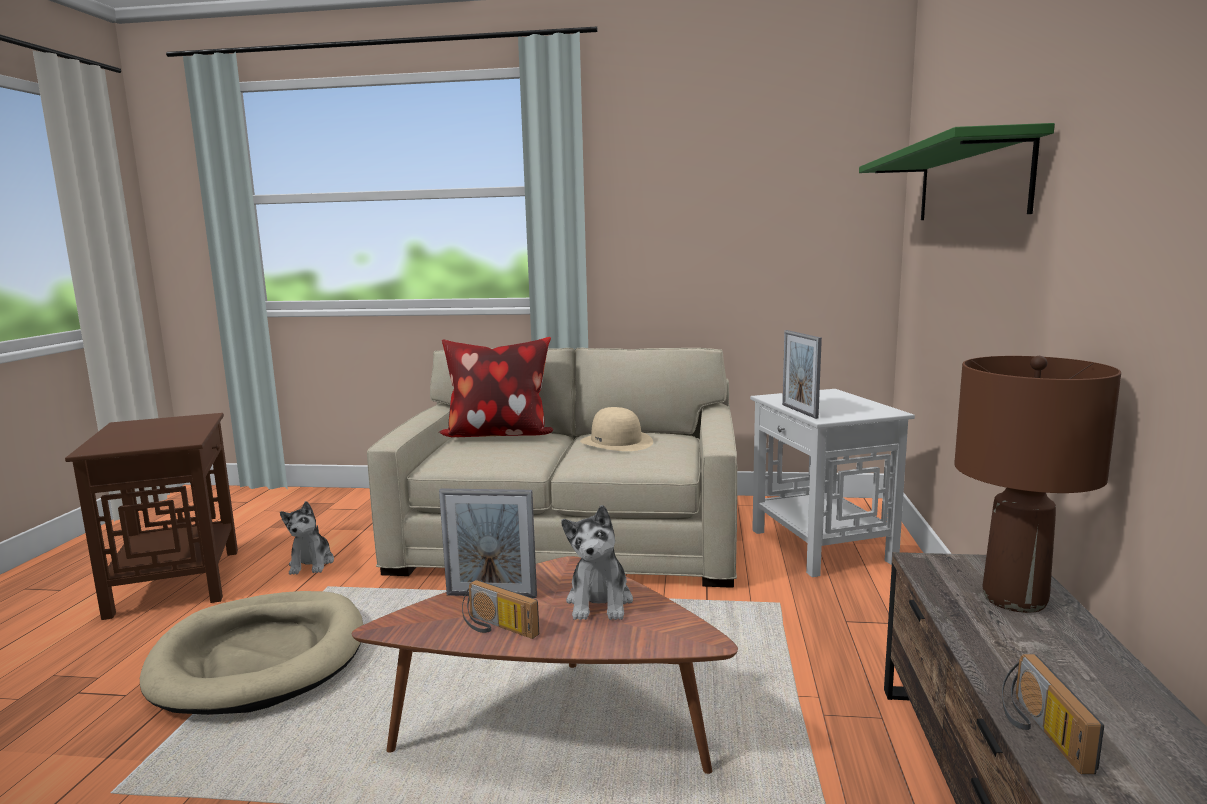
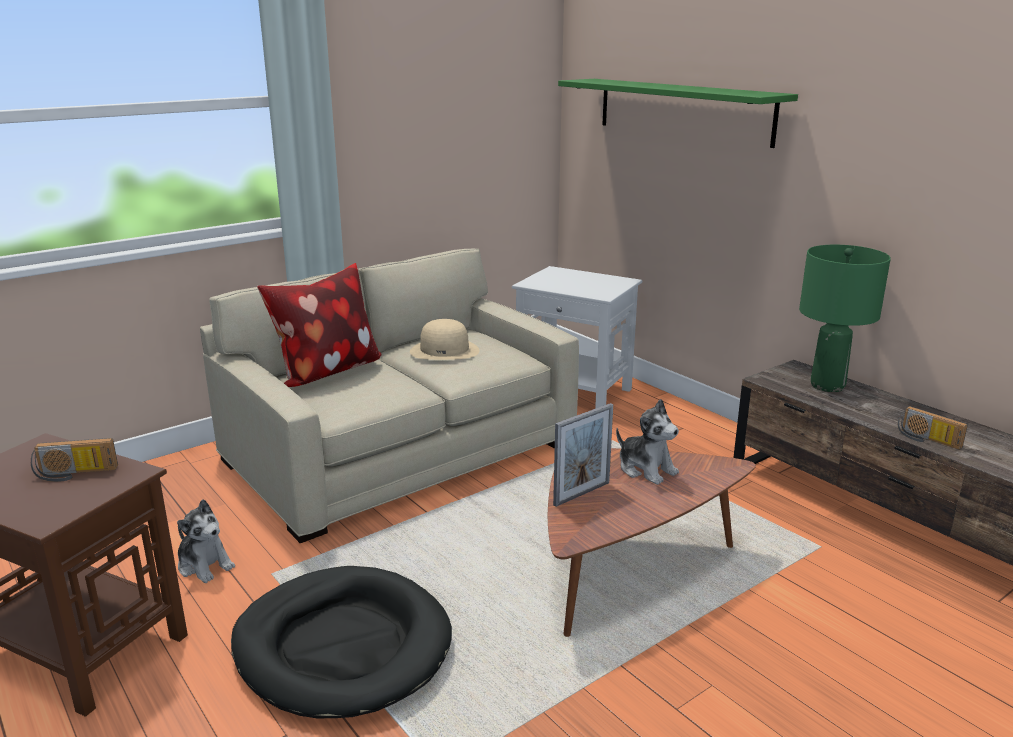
camera: 45 degrees left, 10 degrees up
(261, 657) = (342, 646): beige dog bed -> black dog bed
(496, 628) = (630, 509): radio -> radio (75, 474)
(799, 411) = (577, 292): picture frame -> none
(1013, 600) = (827, 386): brown table lamp -> green table lamp

